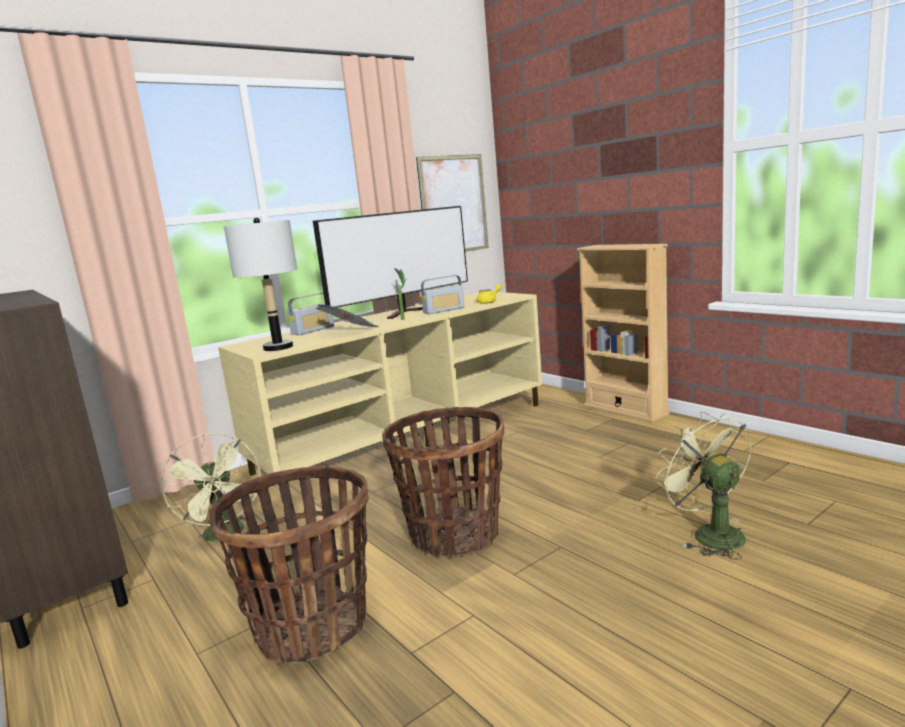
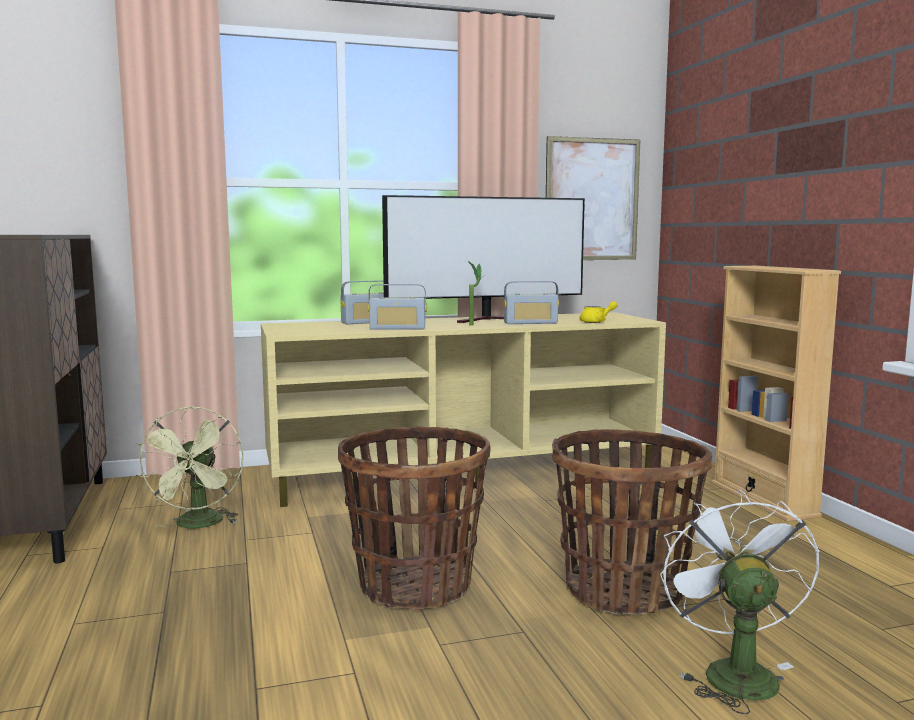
camera: 20 degrees right, 5 degrees down
(278, 347) = (307, 331): grey table lamp -> none
(312, 626) = (190, 632): basket -> basket (624, 591)
(350, 332) = (397, 328): newspaper -> radio
(709, 533) = (732, 671): green fan -> white fan

